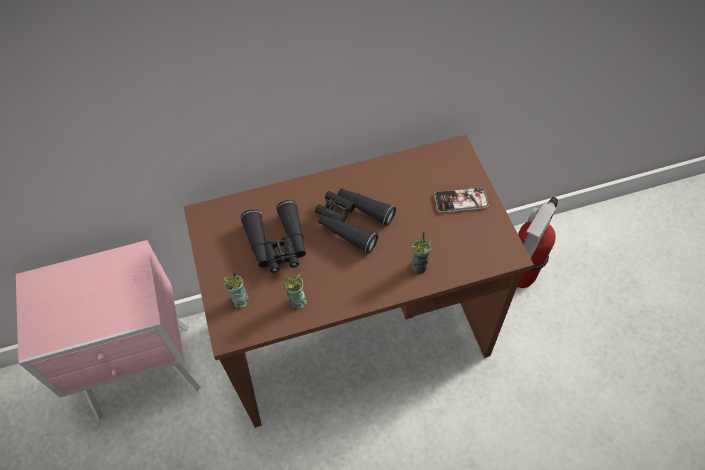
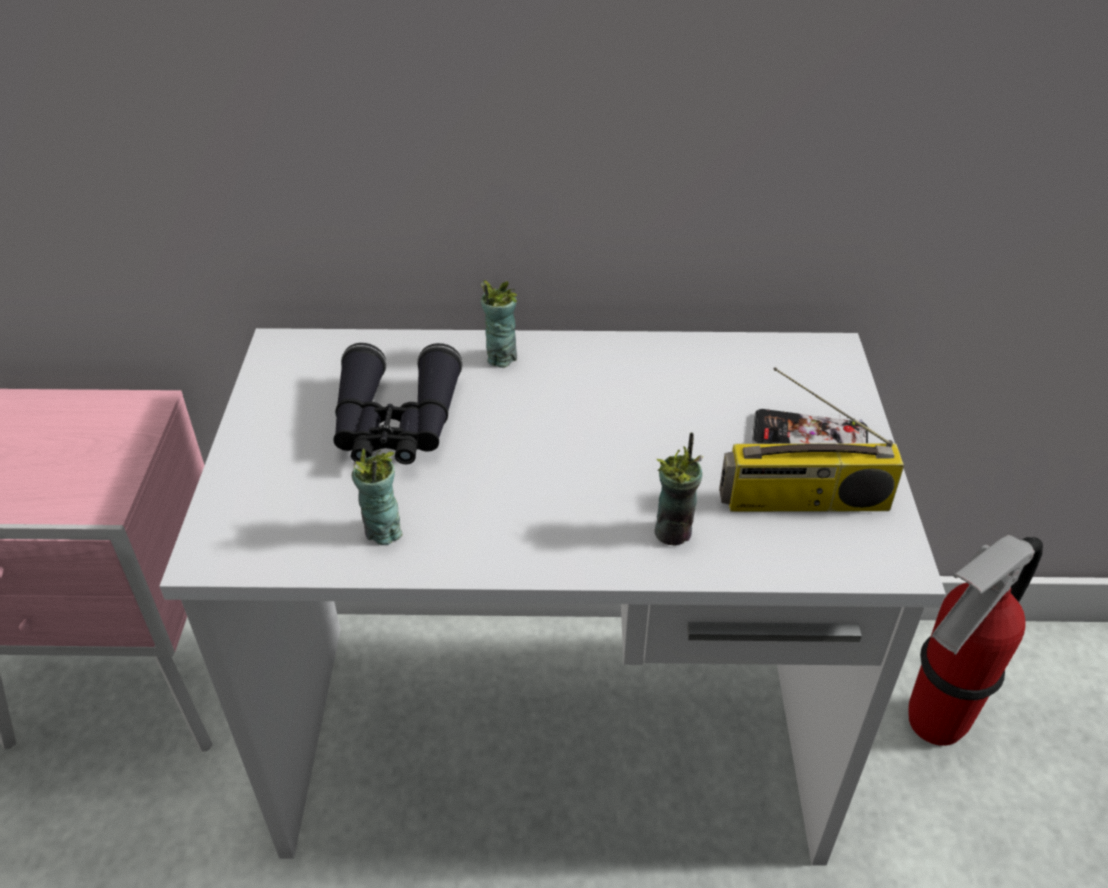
camera: 15 degrees right, 15 degrees down
(240, 300) = (270, 499): cup -> cup (501, 357)
(352, 222) = (562, 421): black binoculars -> none
(357, 337) = (554, 742): brown desk -> white desk
(467, 236) = (803, 502): none -> radio

